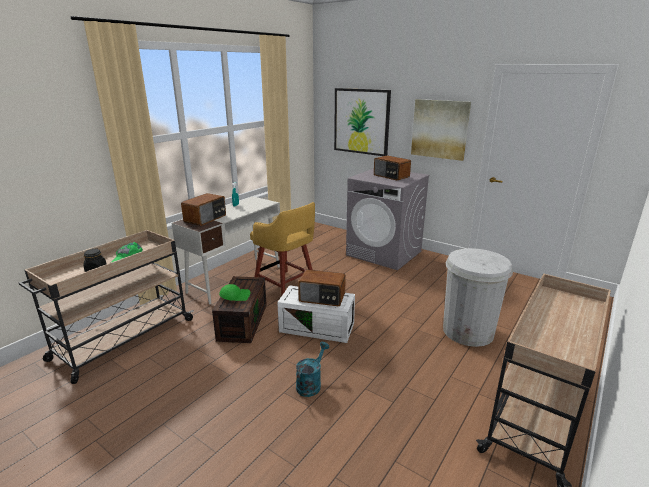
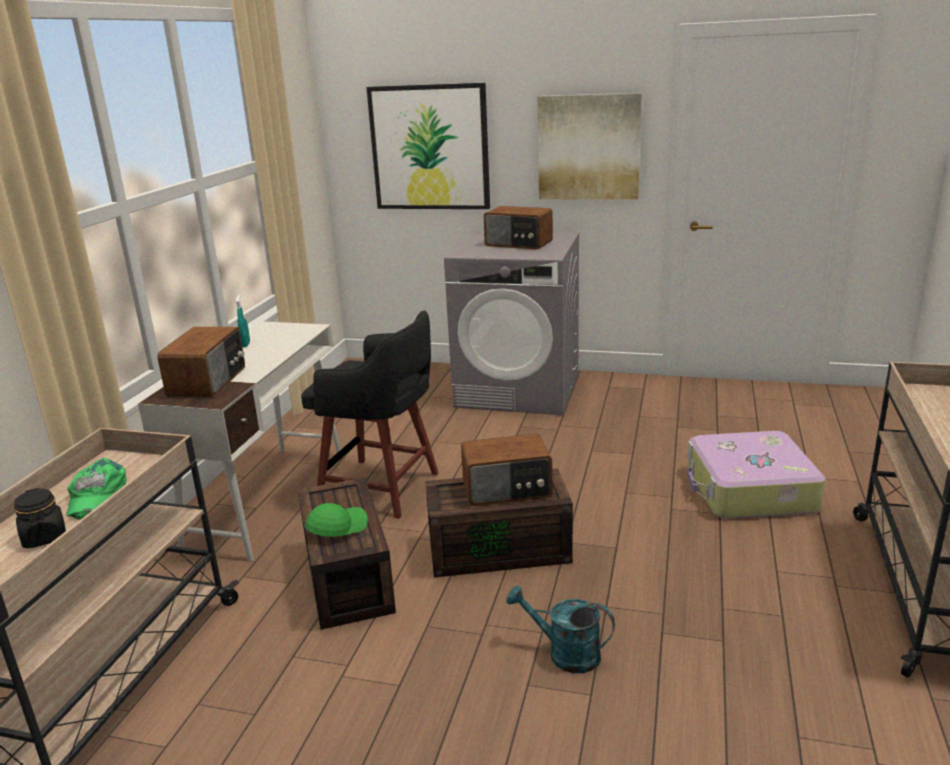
camera: 20 degrees left, 0 degrees up
(286, 286) = (382, 489): yellow stool -> black stool
(311, 384) = (564, 653): turquoise watering can -> turquoise watering can turned 75 degrees counterclockwise
(318, 327) = (500, 548): white storage box -> brown storage box
(468, 331) = (749, 491): white trash can -> suitcase

